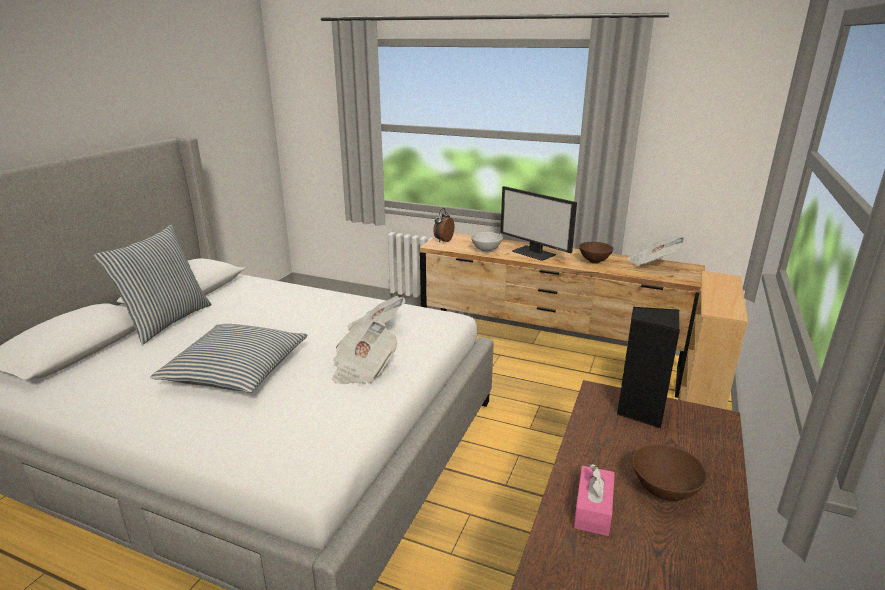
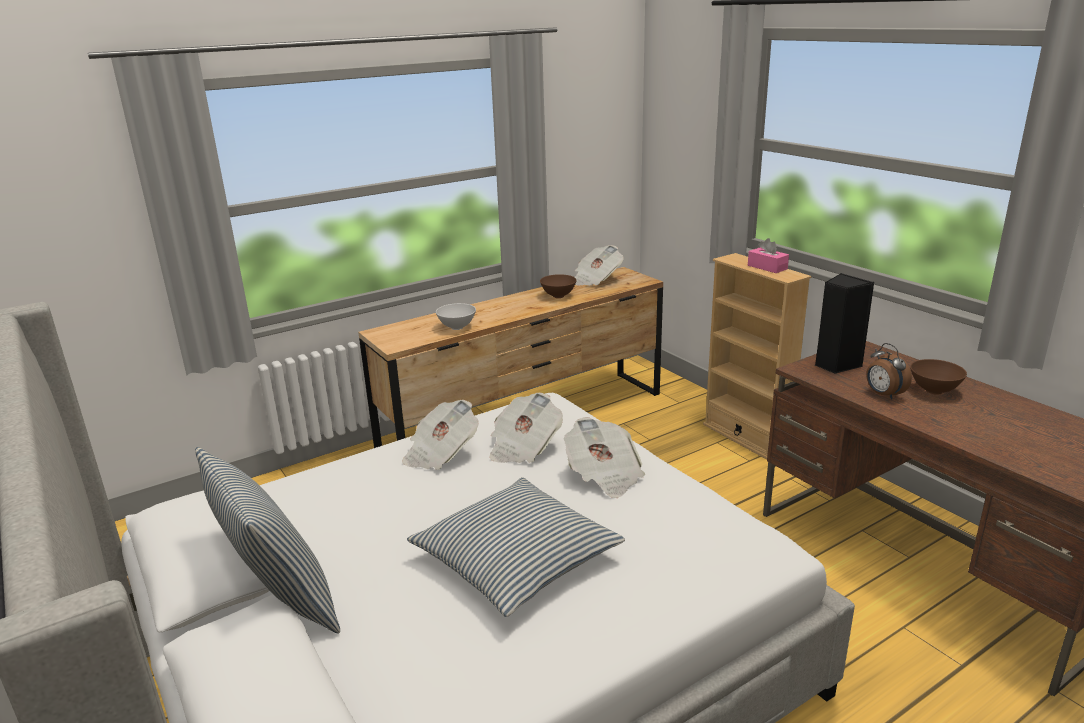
camera: 55 degrees left, 0 degrees up
(342, 309) = (440, 453): none -> newspaper
(443, 240) = (390, 338): alarm clock -> alarm clock (883, 394)
(534, 253) = (499, 310): monitor -> none
(593, 509) = (942, 418): pink tissue box -> pink tissue box (767, 267)

